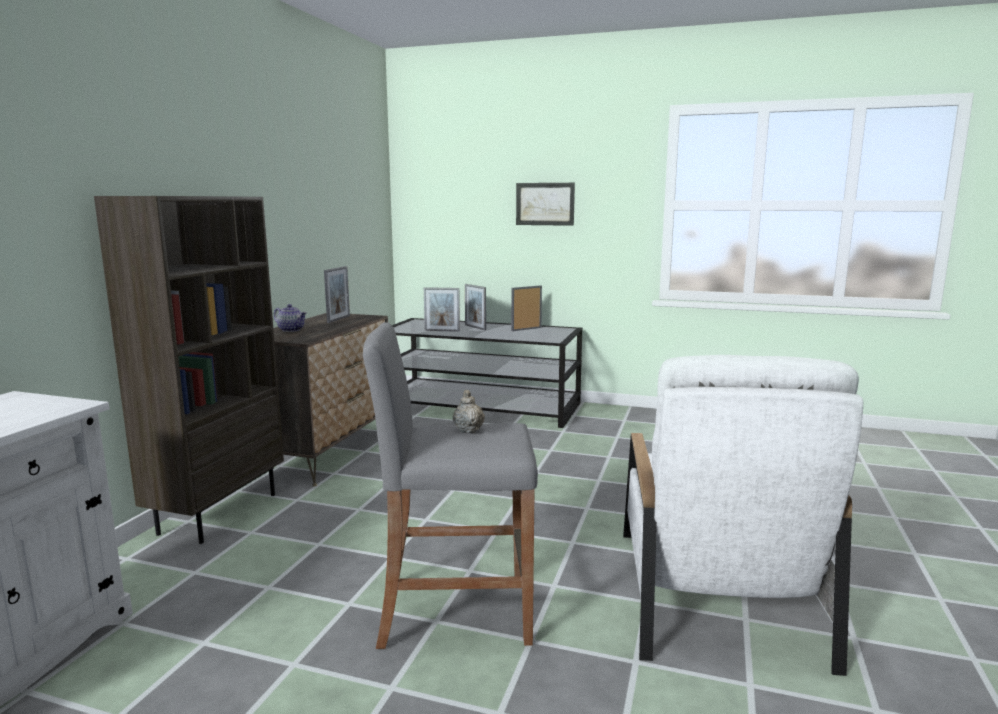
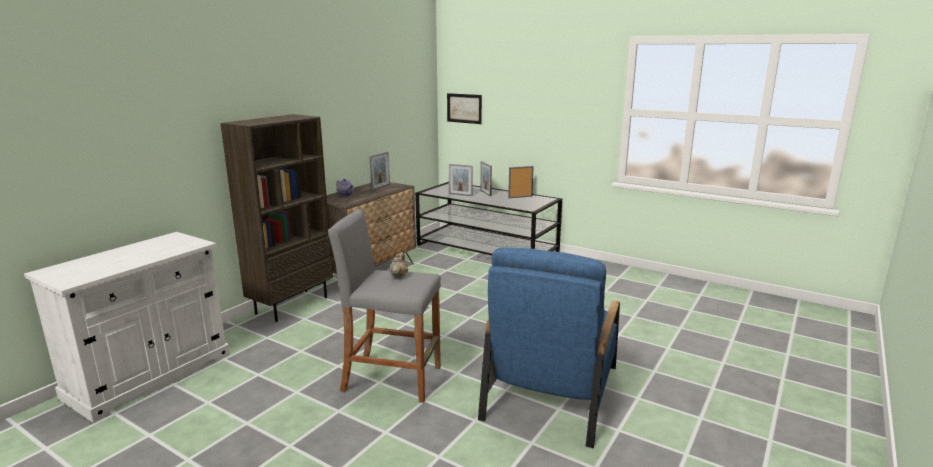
camera: 15 degrees right, 5 degrees up
(545, 204) = (539, 106): picture -> picture (464, 108)
(714, 593) = (551, 392): white armchair -> blue armchair

